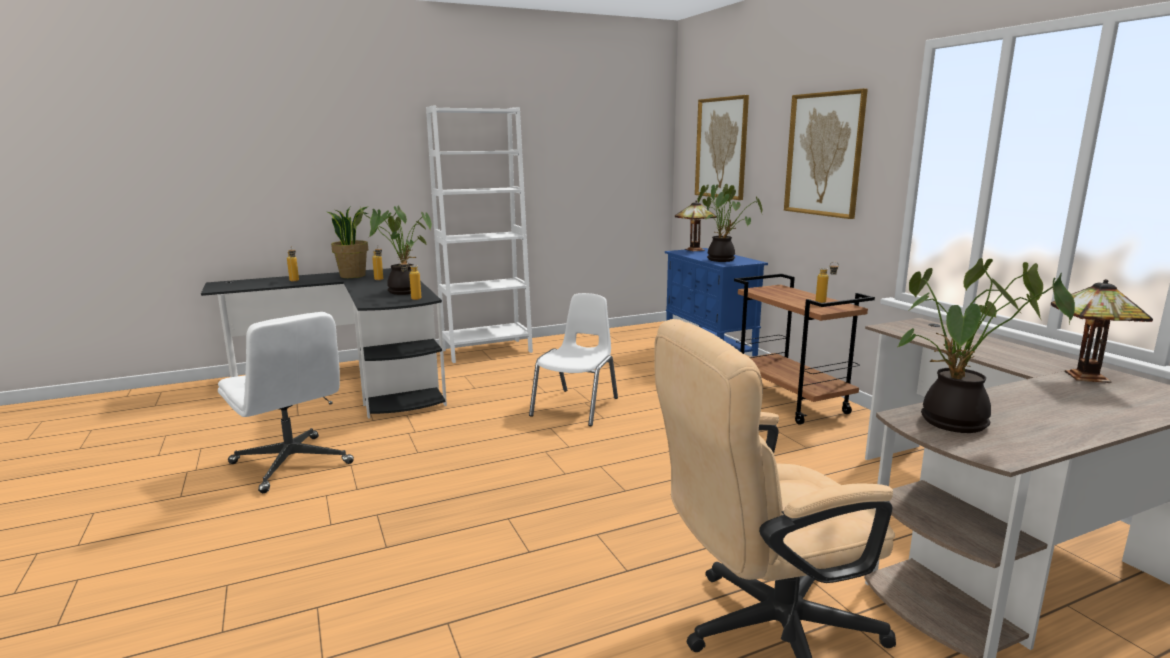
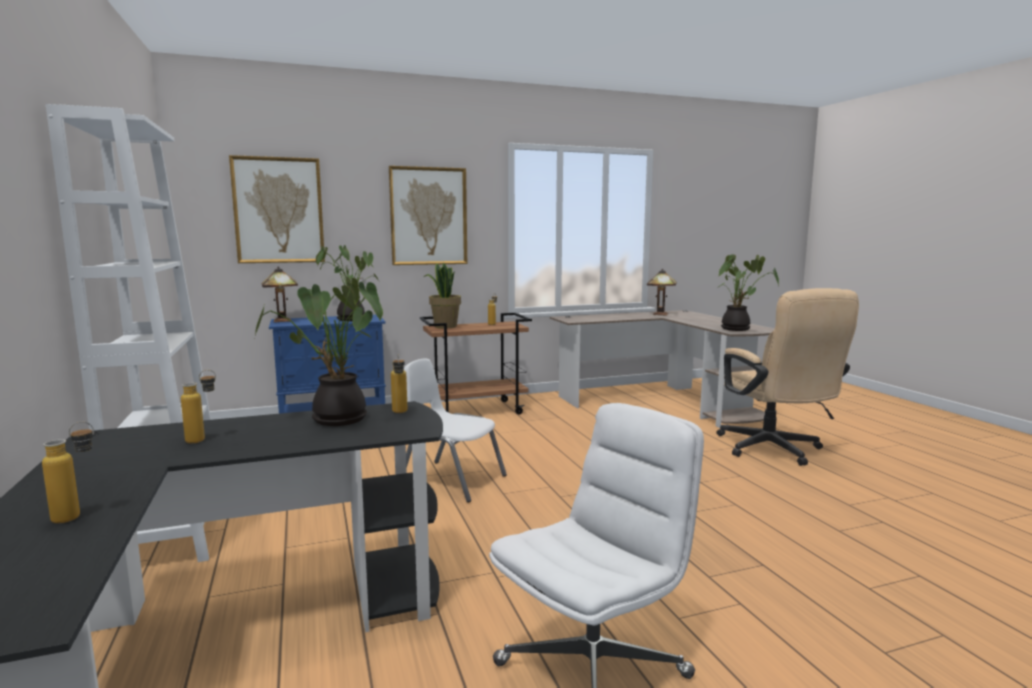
camera: 85 degrees left, 5 degrees down
(353, 275) = (109, 464): potted plant -> potted plant (445, 326)

